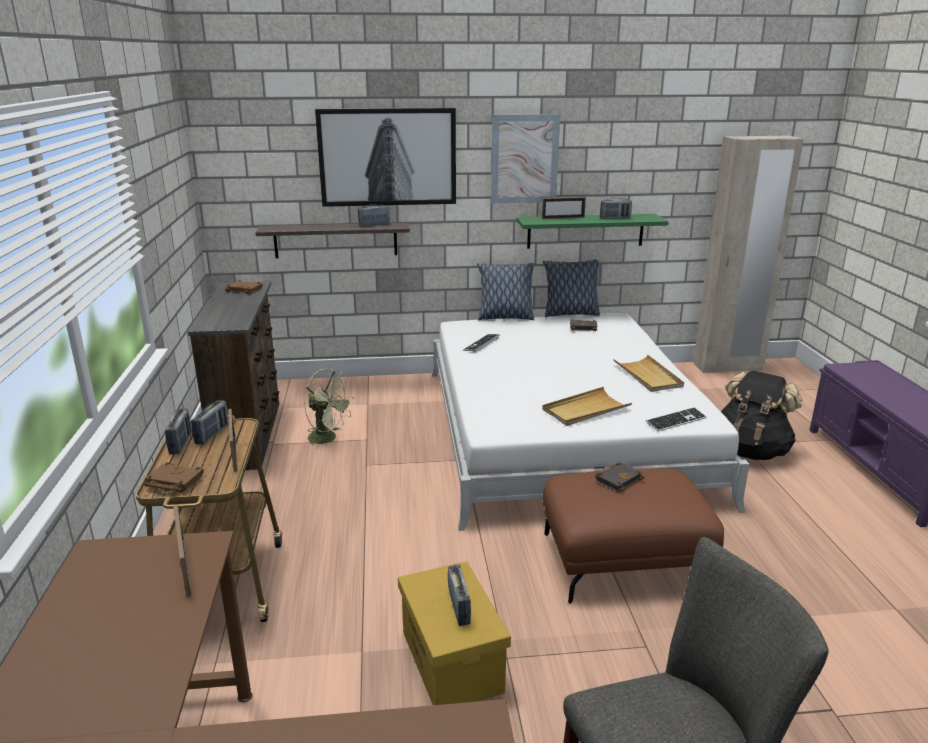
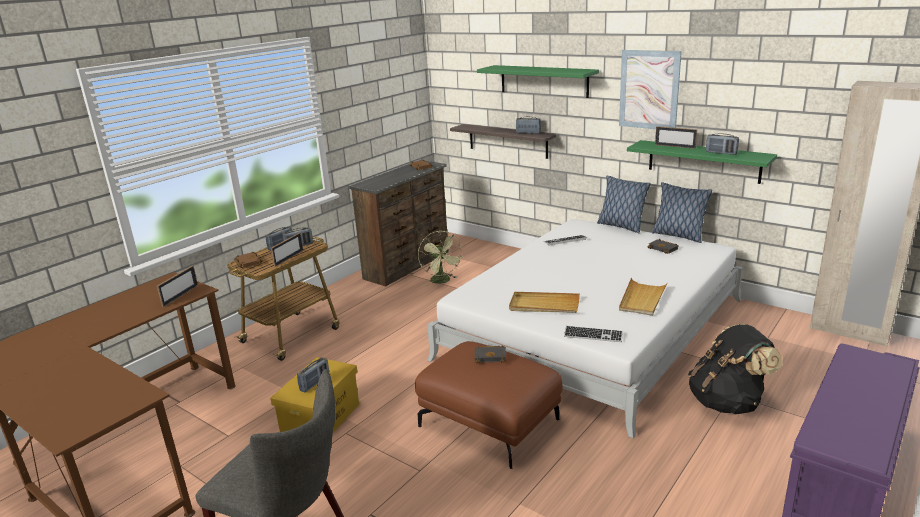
camera: 45 degrees right, 0 degrees up
(387, 157) = (543, 81): picture -> green shelf

